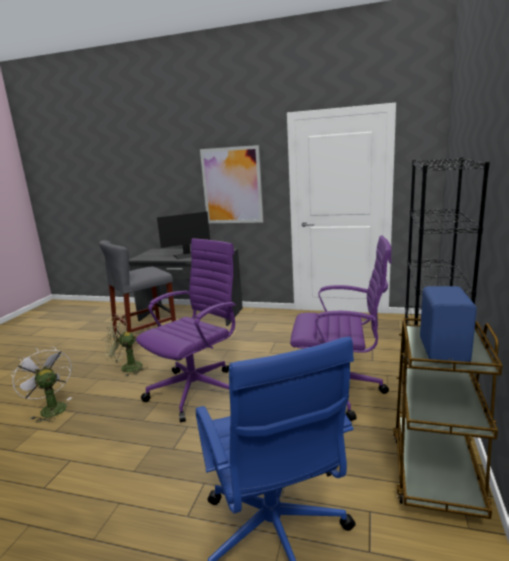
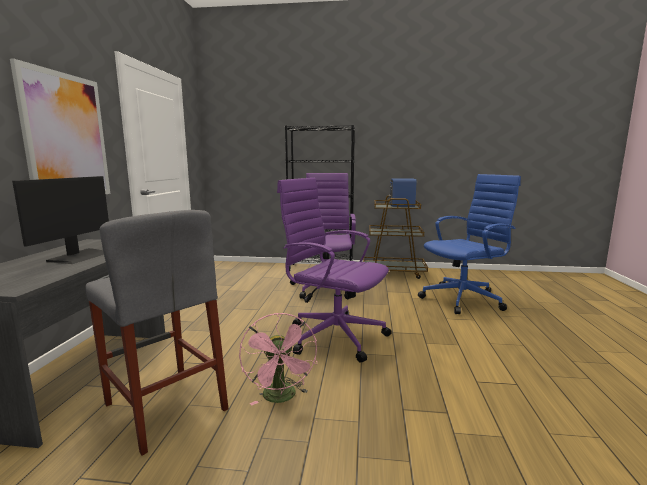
camera: 100 degrees left, 5 degrees down
(50, 408) = (407, 442): white fan -> none
(126, 368) = (281, 398): green fan -> pink fan
(188, 255) = (80, 256): monitor -> monitor turned 45 degrees clockwise

